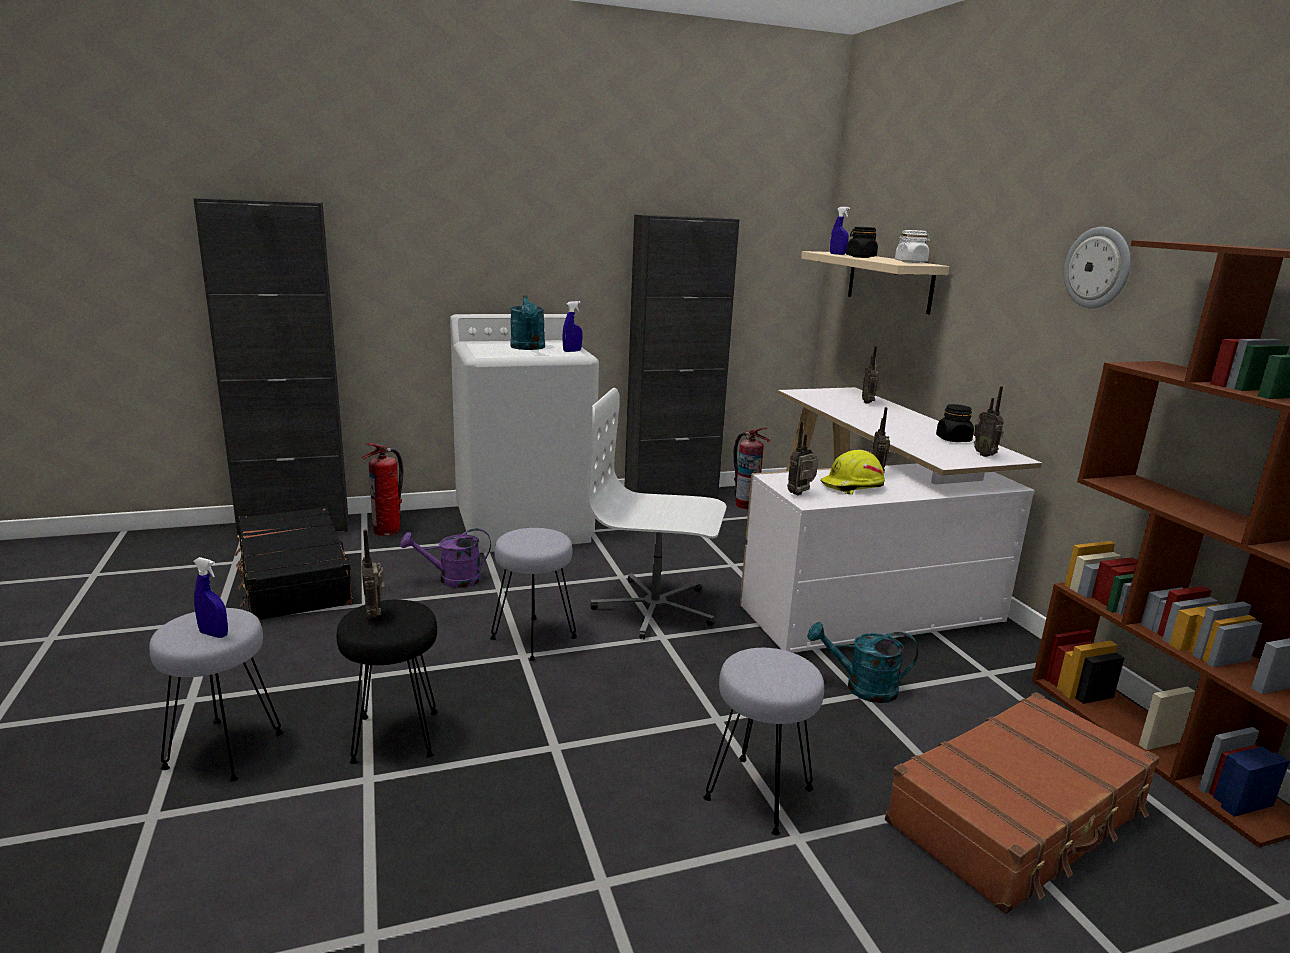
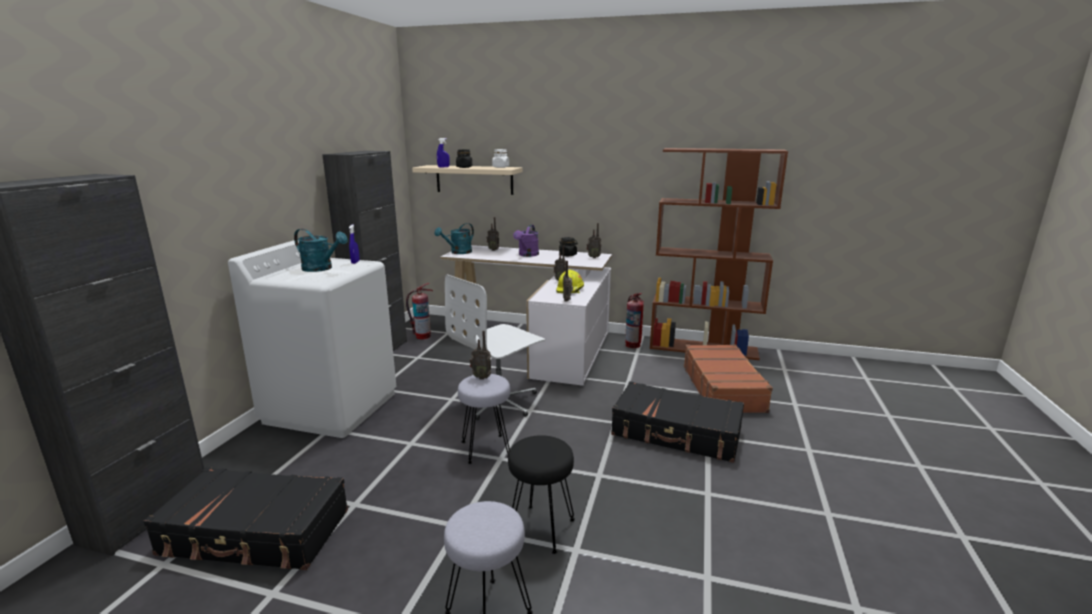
camera: 55 degrees left, 0 degrees up
(214, 634) = (500, 520): blue spray bottle -> none
(376, 615) = (533, 453): radio -> radio (481, 377)
(387, 531) = (242, 465): fire extinguisher -> fire extinguisher (633, 345)
(452, 580) = (371, 457): purple watering can -> purple watering can (527, 255)
(759, 795) = (676, 433): grey stool -> black suitcase
(861, 688) = (623, 381): turquoise watering can -> turquoise watering can (458, 252)
(1098, 268) = (619, 161): wall clock -> none

